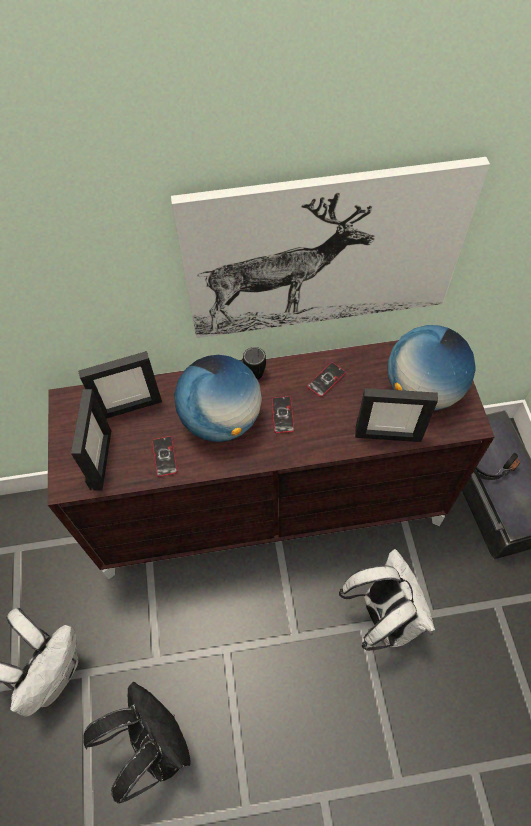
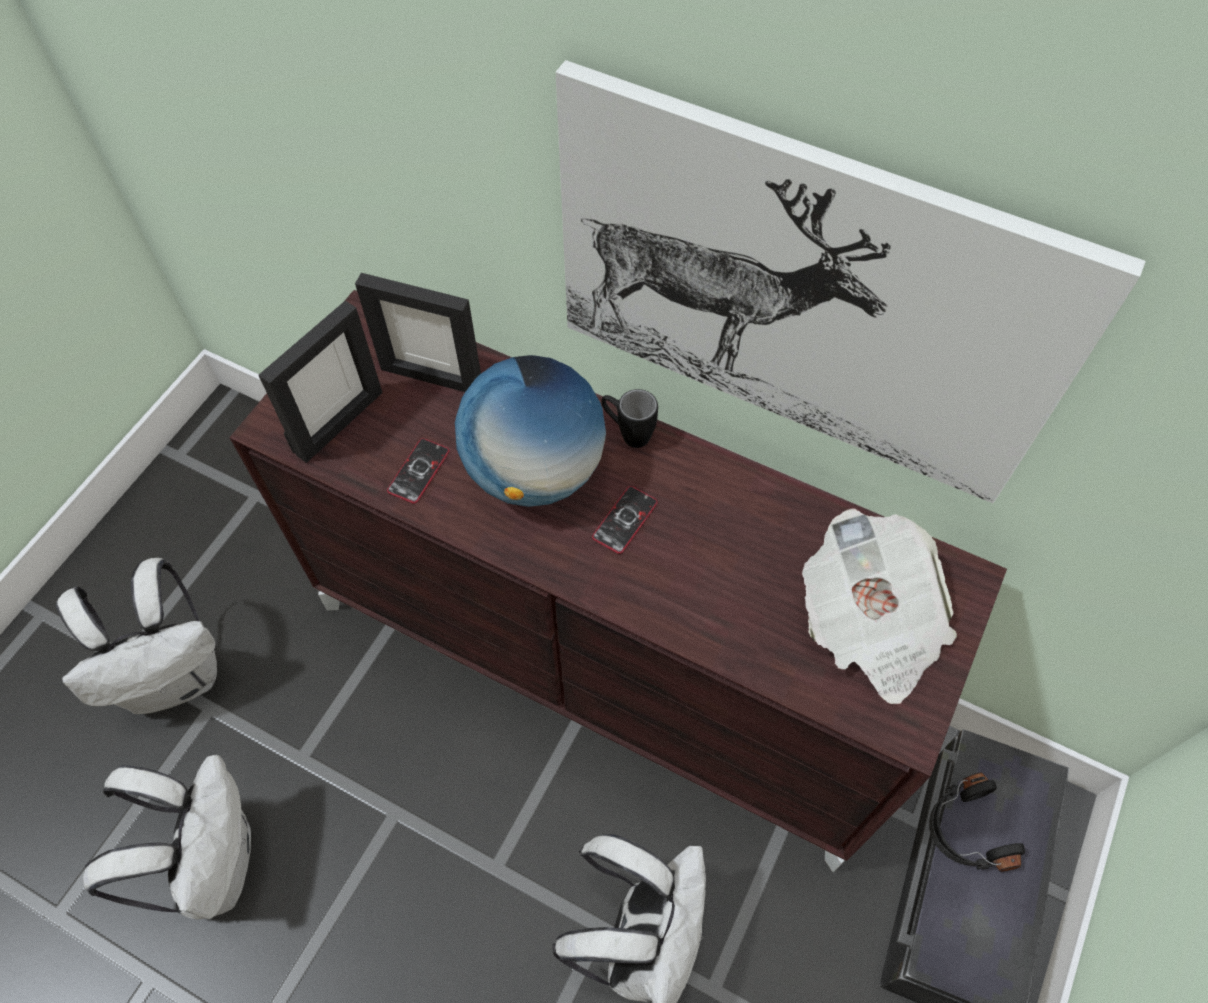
camera: 35 degrees right, 0 degrees up
(153, 744) = (215, 862): black backpack -> white backpack
(326, 380) = (732, 511): phone -> none
(388, 434) = (757, 653): picture frame -> none
(422, 390) = (871, 624): globe -> newspaper

